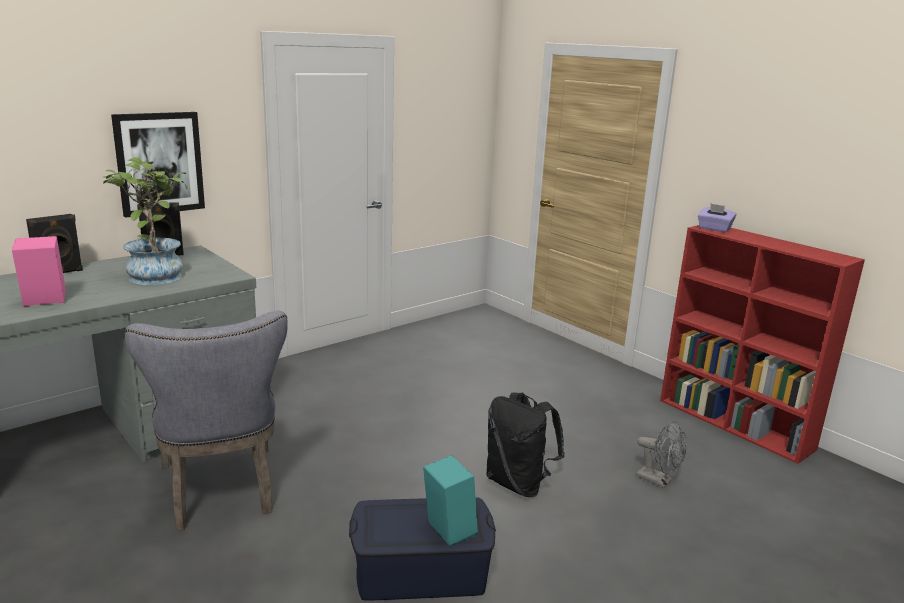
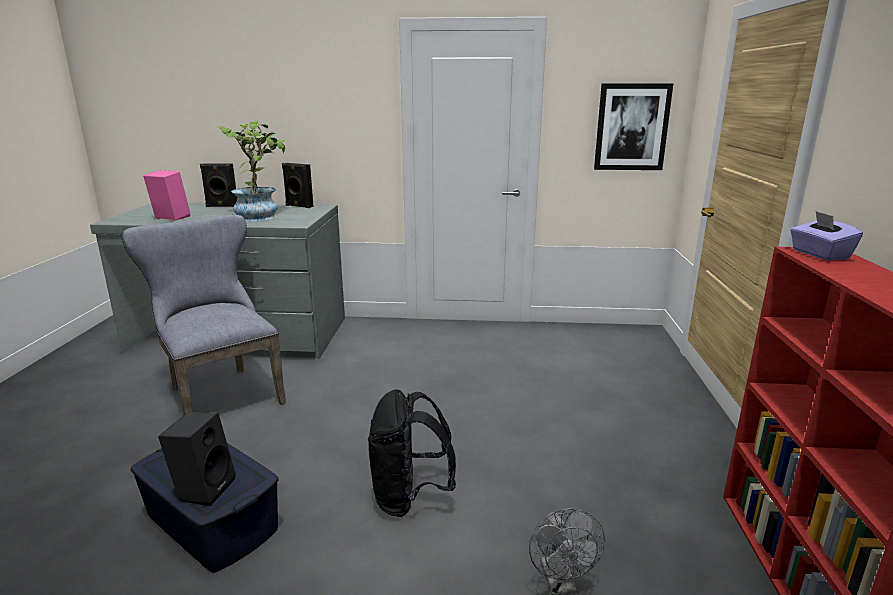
camera: 45 degrees right, 0 degrees up
(159, 163) = (308, 133): picture -> picture (631, 127)
(221, 493) = (220, 394): grey chair -> grey chair turned 120 degrees clockwise
(447, 530) = (204, 488): turquoise speaker -> black speaker

